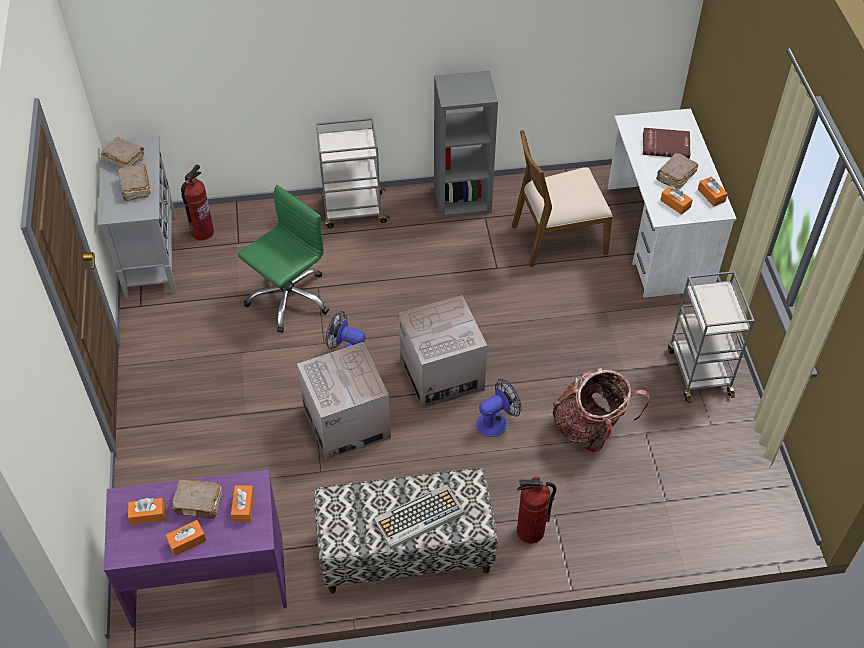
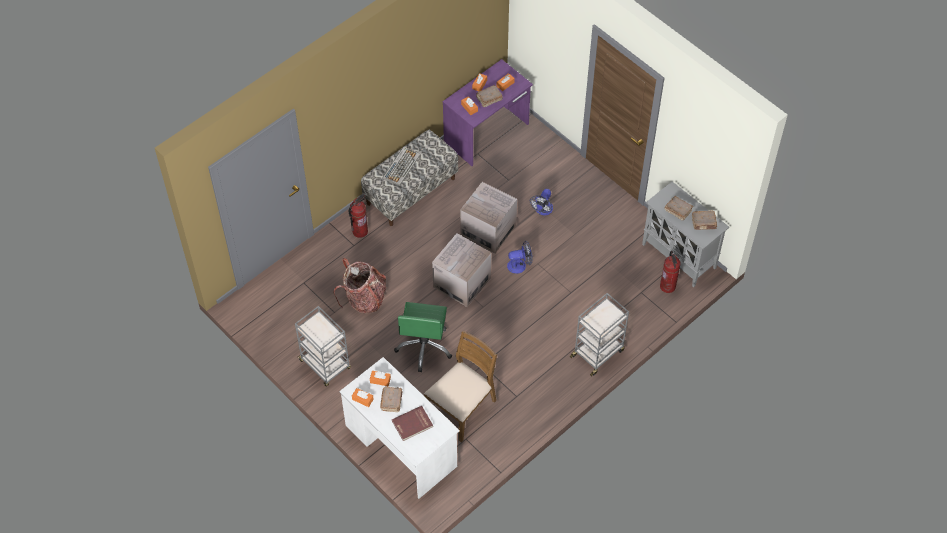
camera: 145 degrees right, 5 degrees up
(288, 298) = (580, 276): green office chair -> green office chair (424, 346)
(463, 199) = (540, 402): grey bookcase -> none
(496, 421) = (414, 274): fan -> fan (542, 210)

